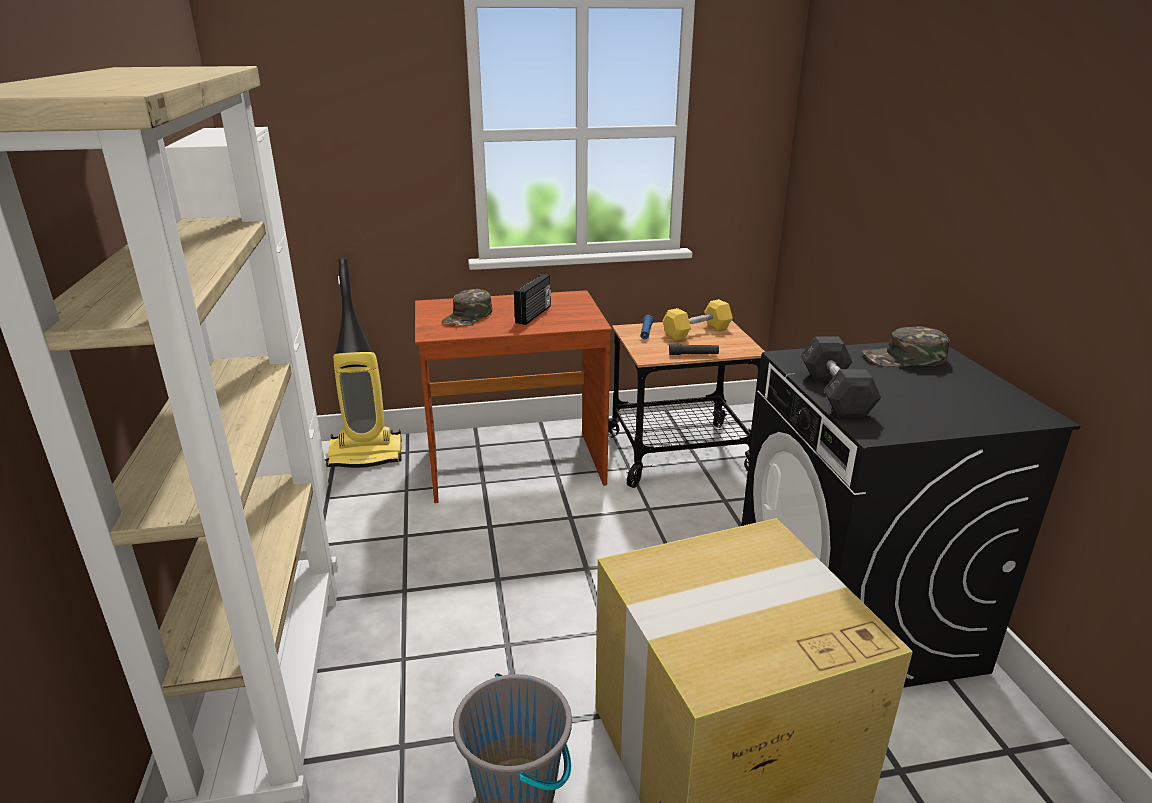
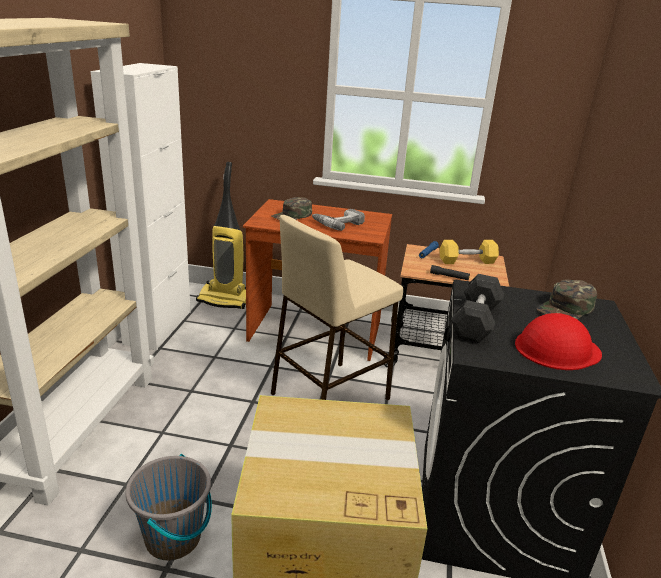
camera: 20 degrees right, 0 degrees up
(534, 314) = (337, 223): radio -> power drill
(588, 543) = (329, 396): none -> beige stool
(904, 358) = (566, 309): green cap -> green cap turned 60 degrees counterclockwise
(941, 403) = (557, 349): none -> red hard hat

